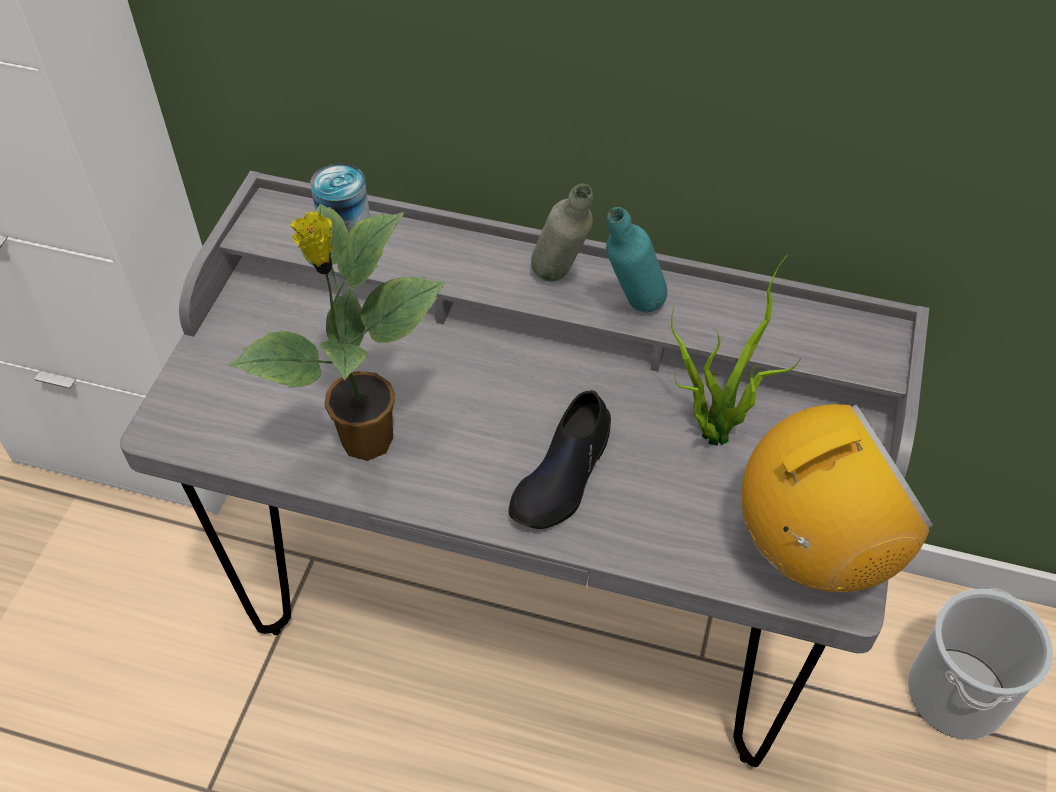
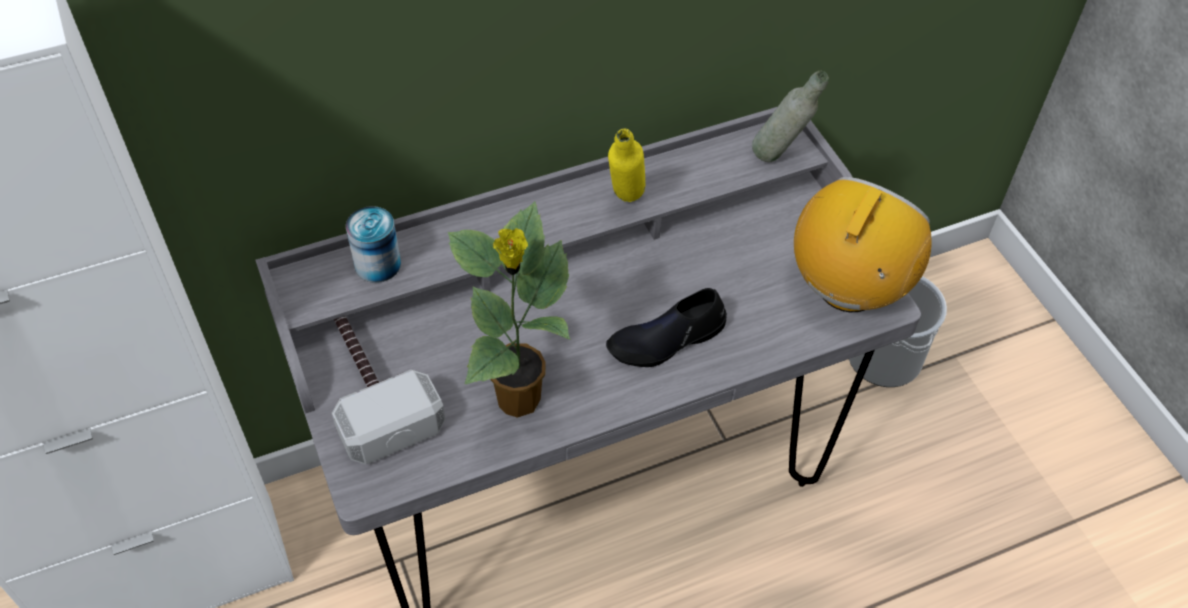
camera: 40 degrees left, 0 degrees up
(259, 337) = (367, 380): none -> hammer
(561, 283) = (562, 212): grey bottle -> grey bottle (780, 158)
(562, 475) = (666, 339): black shoe -> black shoe turned 75 degrees clockwise
(631, 311) = (625, 204): turquoise bottle -> yellow bottle
(713, 427) = (726, 252): potted plant -> none

